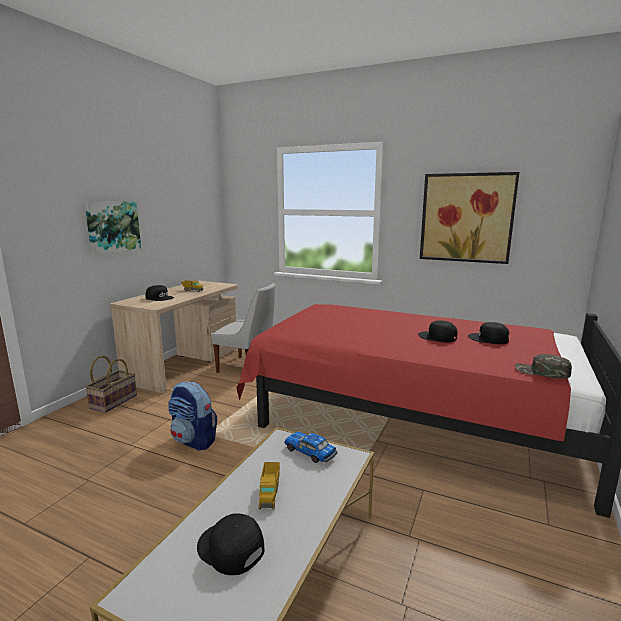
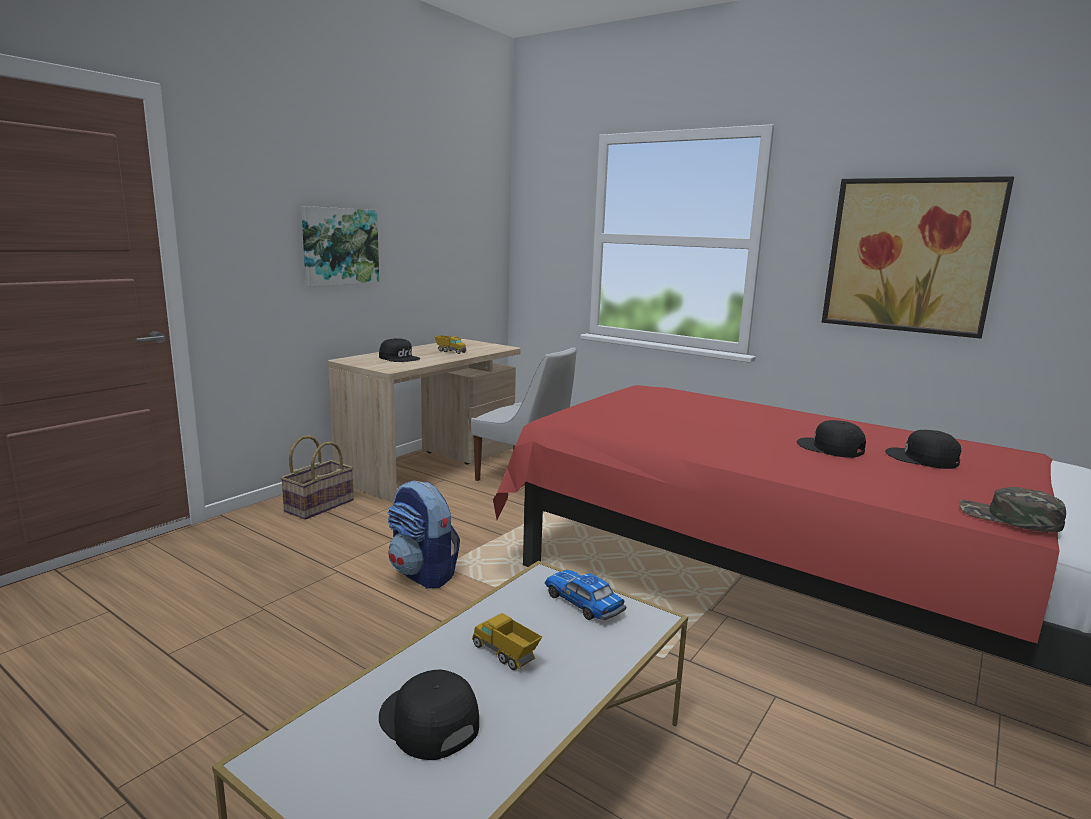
camera: 10 degrees right, 0 degrees up
(269, 494) = (505, 655): toy truck -> toy truck turned 120 degrees clockwise

